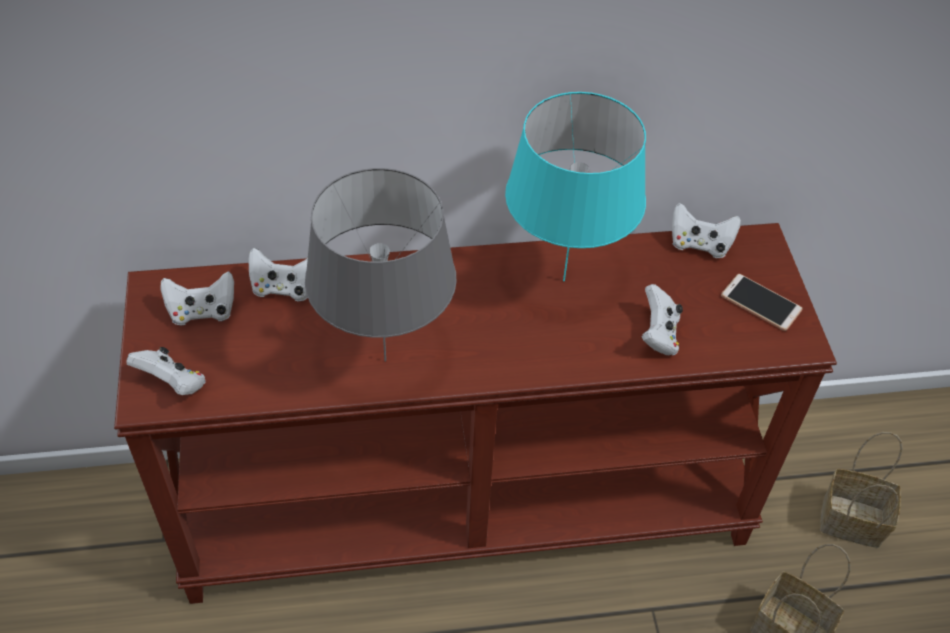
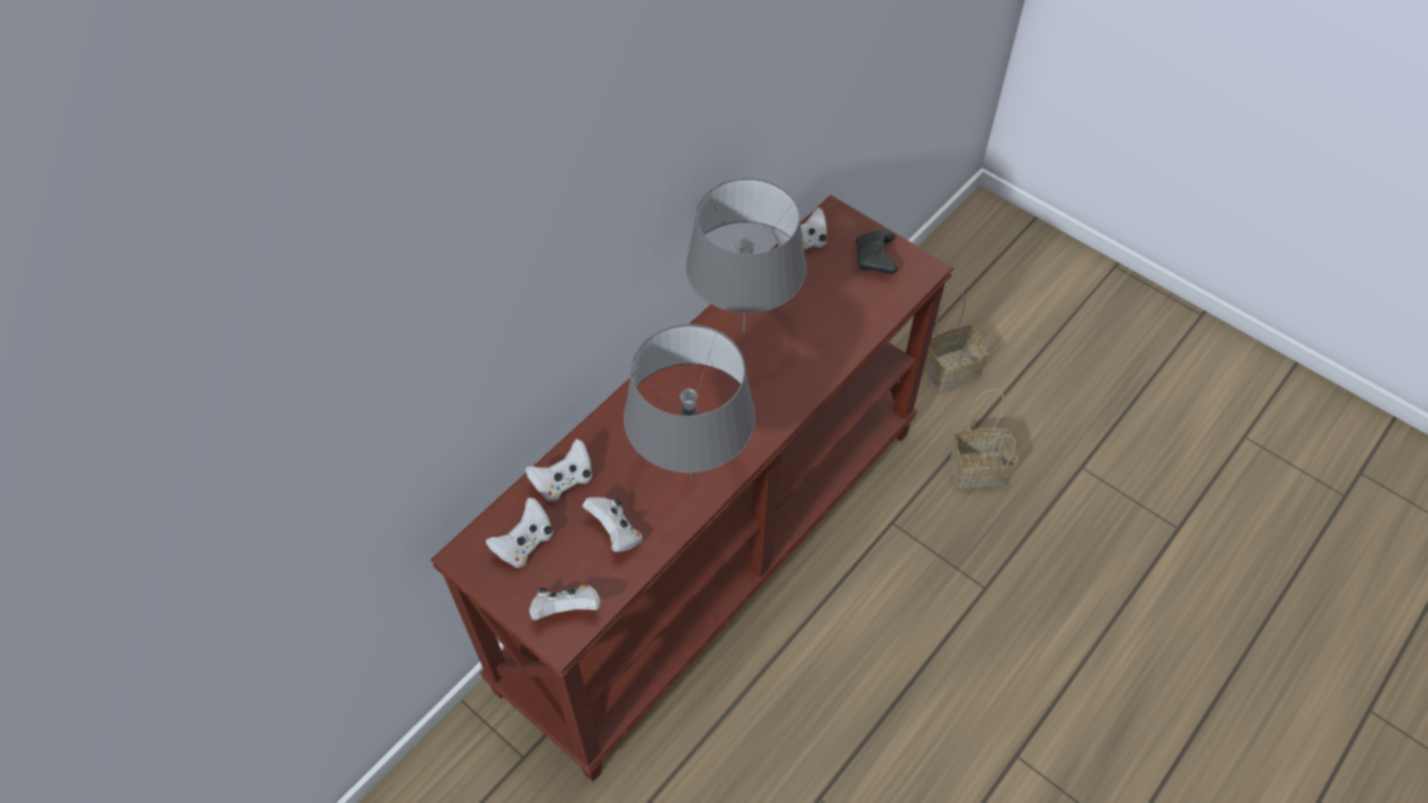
camera: 40 degrees left, 5 degrees up
(563, 281) = (744, 333): turquoise table lamp -> grey table lamp
(658, 335) = (839, 326): white game controller -> white game controller (616, 533)
(760, 303) = (875, 259): phone -> black game controller

